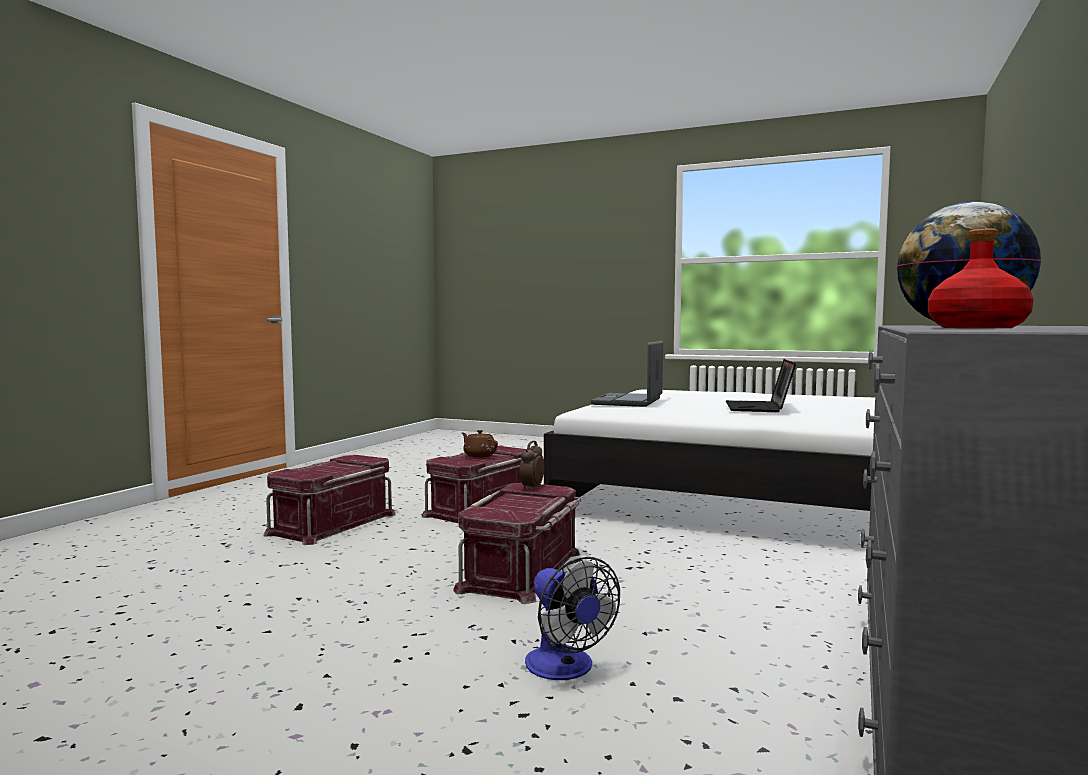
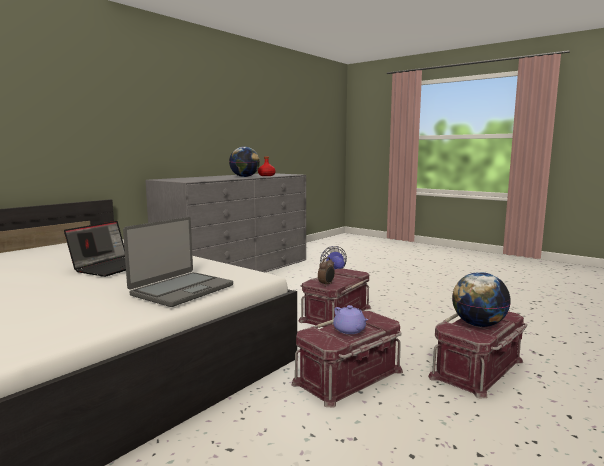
camera: 165 degrees left, 5 degrees up
(335, 467) = (478, 324): none -> globe
(479, 455) = (350, 330): brown teapot -> purple teapot

